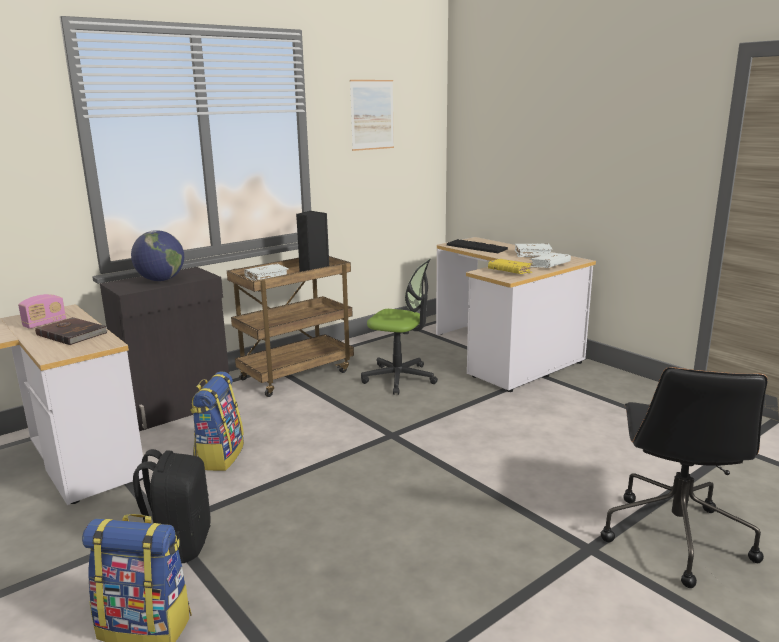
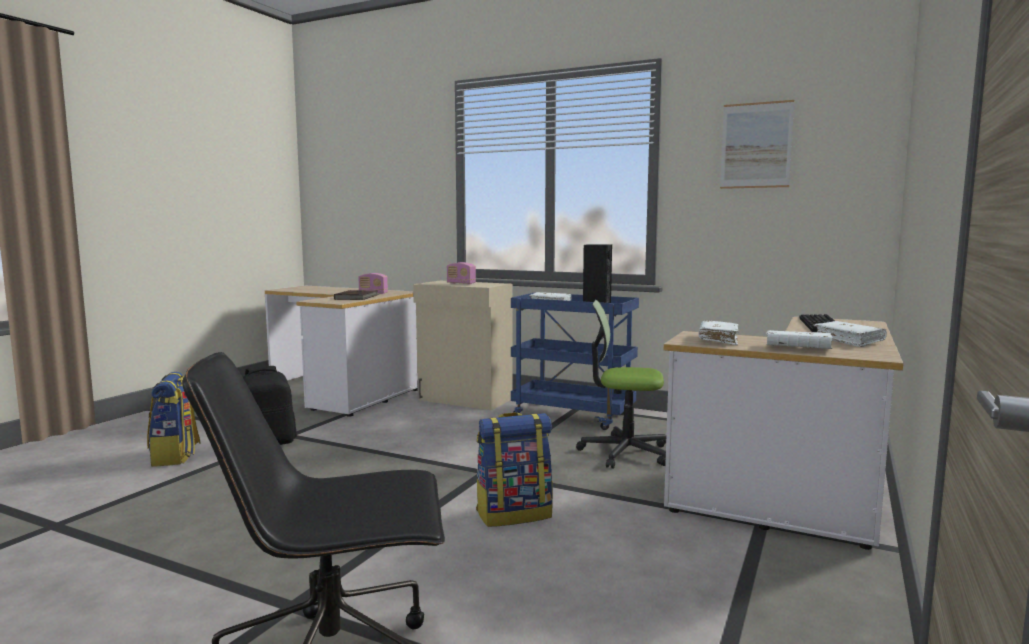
camera: 65 degrees right, 10 degrees down
(161, 280) = (461, 283): globe -> radio
(178, 408) = (464, 400): black cabinet -> beige cabinet
(219, 456) = (396, 426): backpack -> backpack (514, 514)
(296, 374) = (574, 416): brown cart -> blue cart
(399, 378) = (624, 452): office chair -> office chair turned 105 degrees clockwise
(509, 272) = (718, 340): yellow book -> white book

